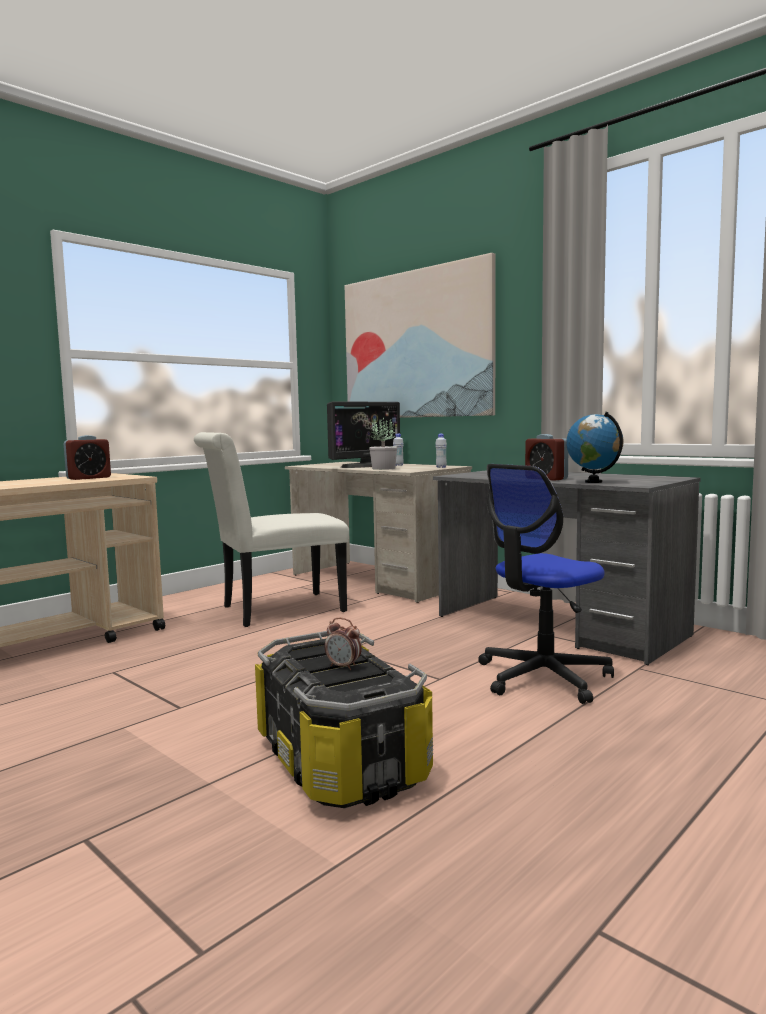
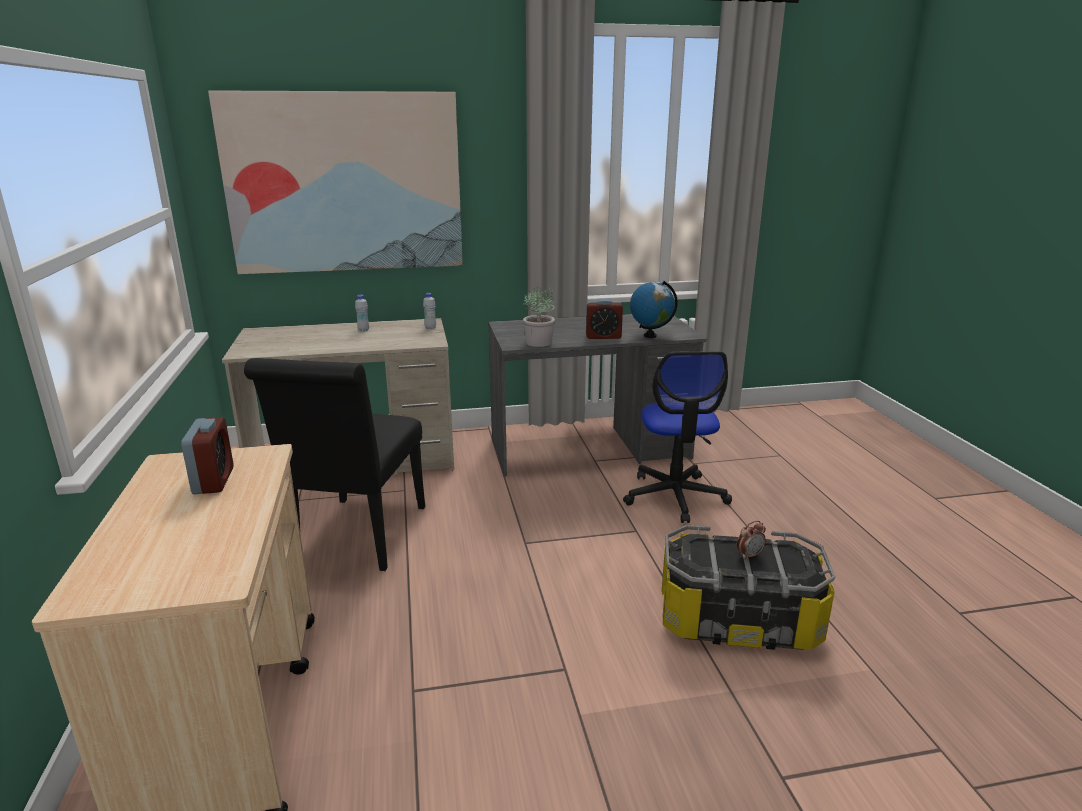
camera: 55 degrees left, 15 degrees up
(275, 610) = (357, 539): white chair -> black chair
(365, 466) = (331, 338): monitor -> none
(384, 468) = (384, 342): potted plant -> potted plant (539, 342)

